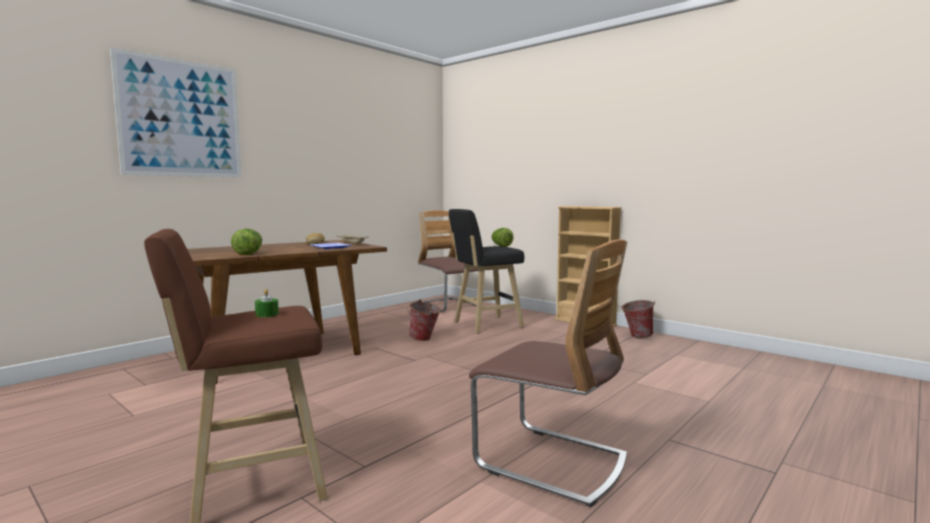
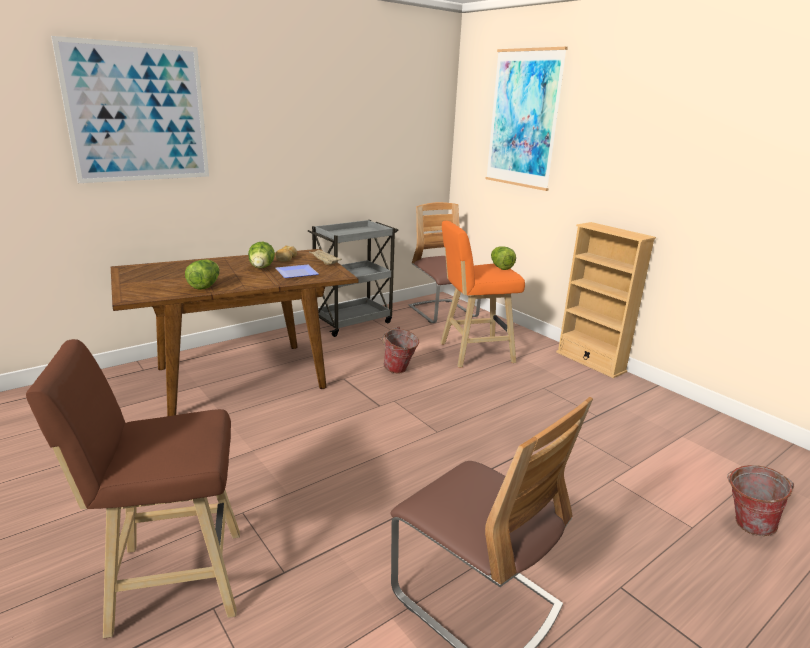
camera: 10 degrees right, 15 degrees up
(267, 314) = (175, 438): green candle -> none
(296, 246) = (261, 268): none -> lettuce
(370, 316) = (353, 322): none -> grey cart
(485, 325) = (473, 353): black stool -> orange stool
(501, 137) = (523, 119): none -> picture
(636, 336) = (644, 395): bucket -> bucket (745, 525)

